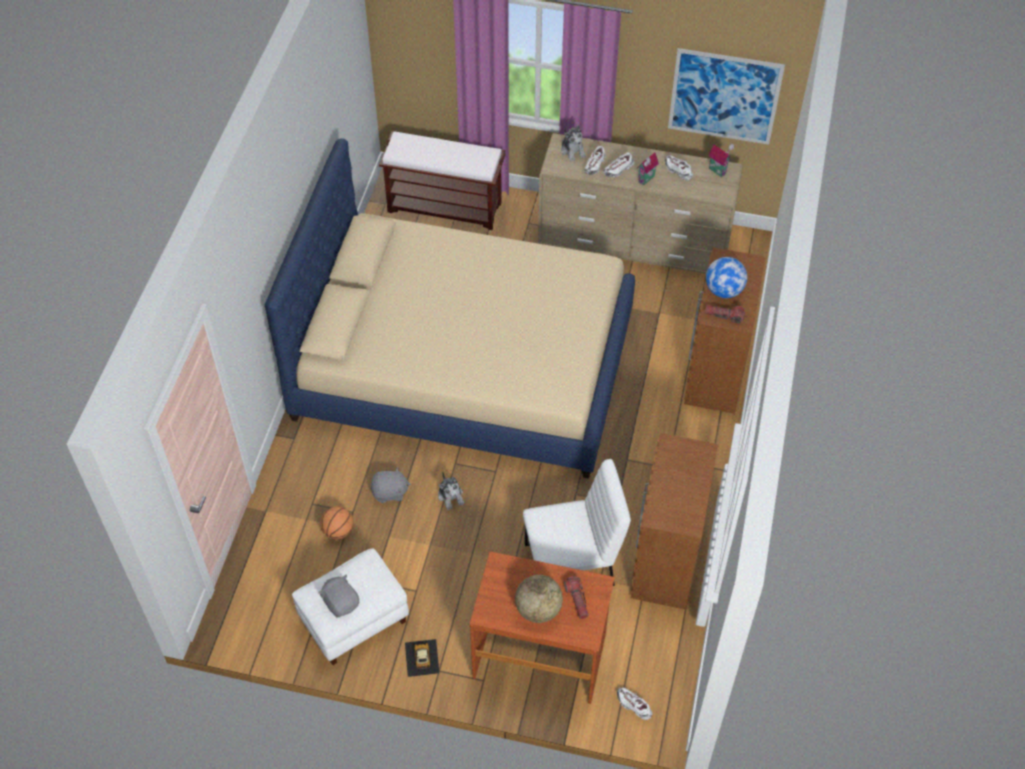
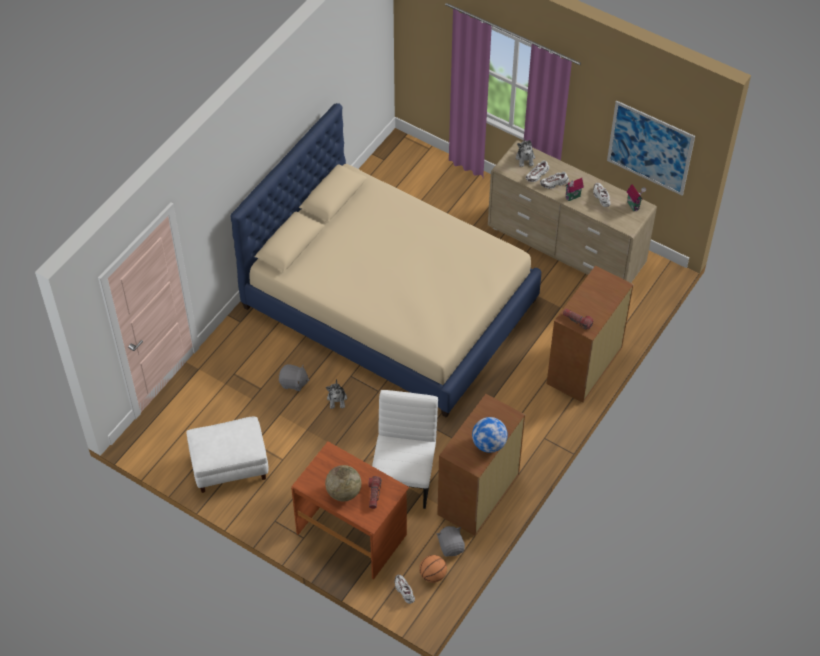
camera: 20 degrees right, 0 degrees up
(338, 531) = (244, 399): basketball -> basketball (433, 575)
(341, 602) = (217, 447): grey plush toy -> grey plush toy (451, 546)
(421, 658) = (266, 508): toy car -> none
(446, 206) = (430, 175): brown bench -> none
(572, 564) = (405, 477): white chair -> white chair turned 90 degrees counterclockwise
(724, 290) = (587, 301): globe -> globe (489, 444)

